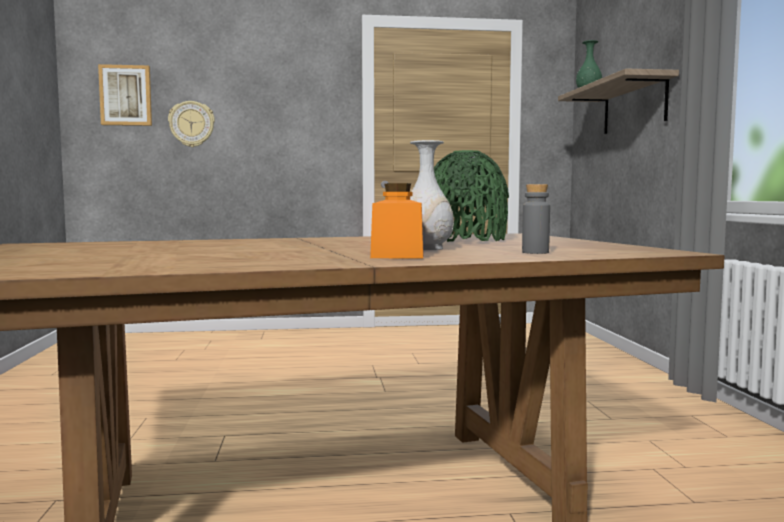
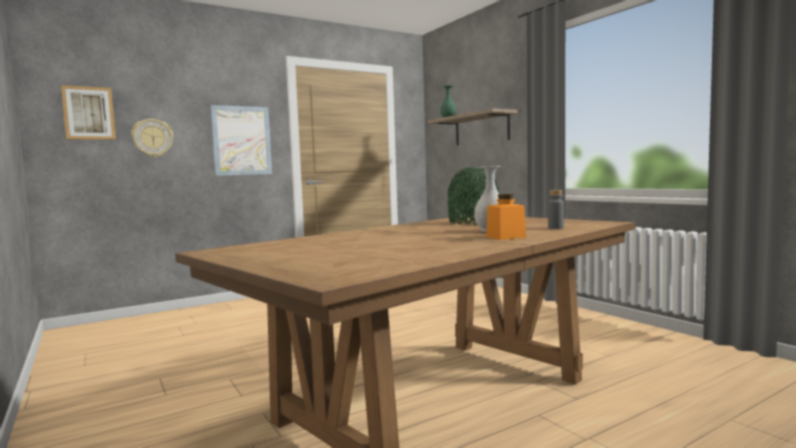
camera: 25 degrees left, 0 degrees up
(297, 127) = (242, 140): none -> picture

